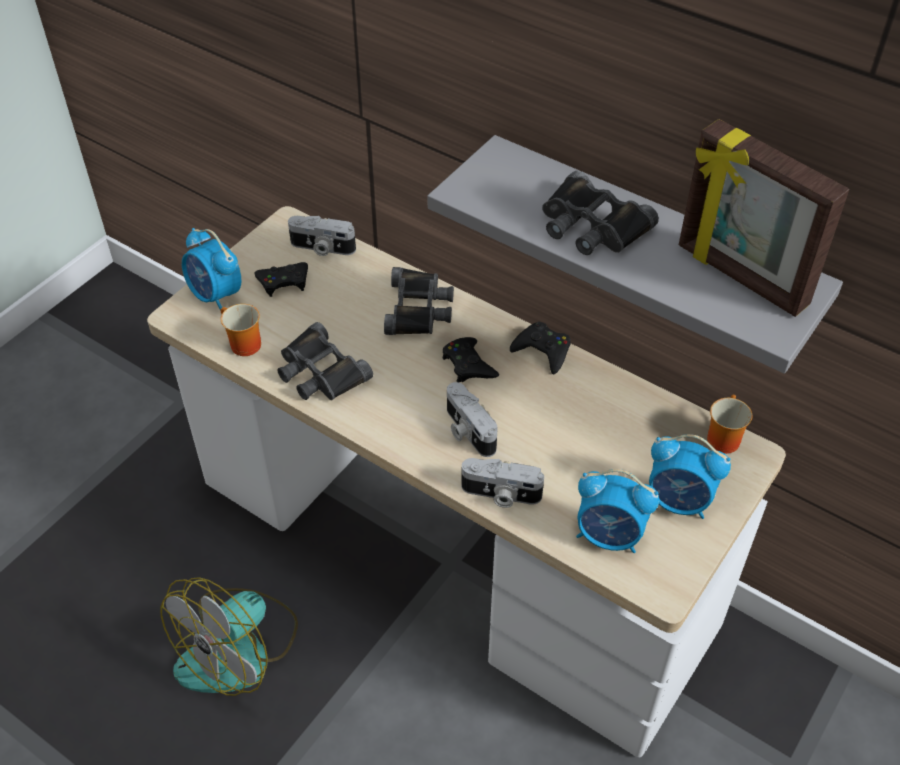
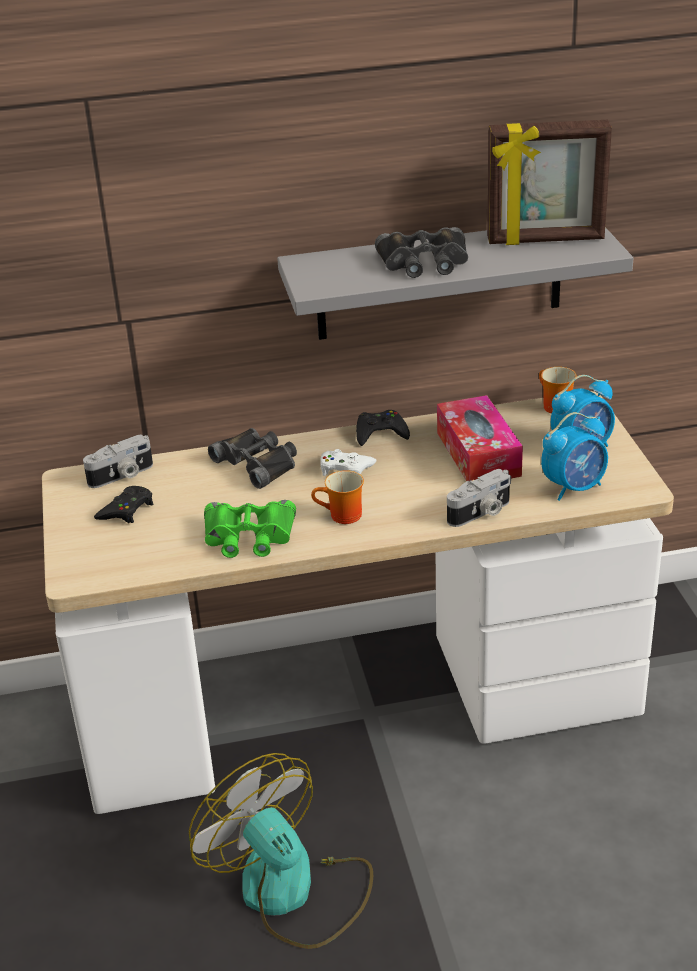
camera: 45 degrees left, 15 degrees down
(216, 295) = (84, 549): alarm clock -> none
(238, 649) = (291, 891): fan -> fan turned 150 degrees clockwise
(241, 344) = (159, 561): mug -> mug (342, 517)
(320, 372) = (249, 536): black binoculars -> green binoculars
(467, 431) = (405, 499): camera -> none
(468, 365) = (345, 469): black game controller -> white game controller
(585, 434) = (478, 454): none -> tissue box

